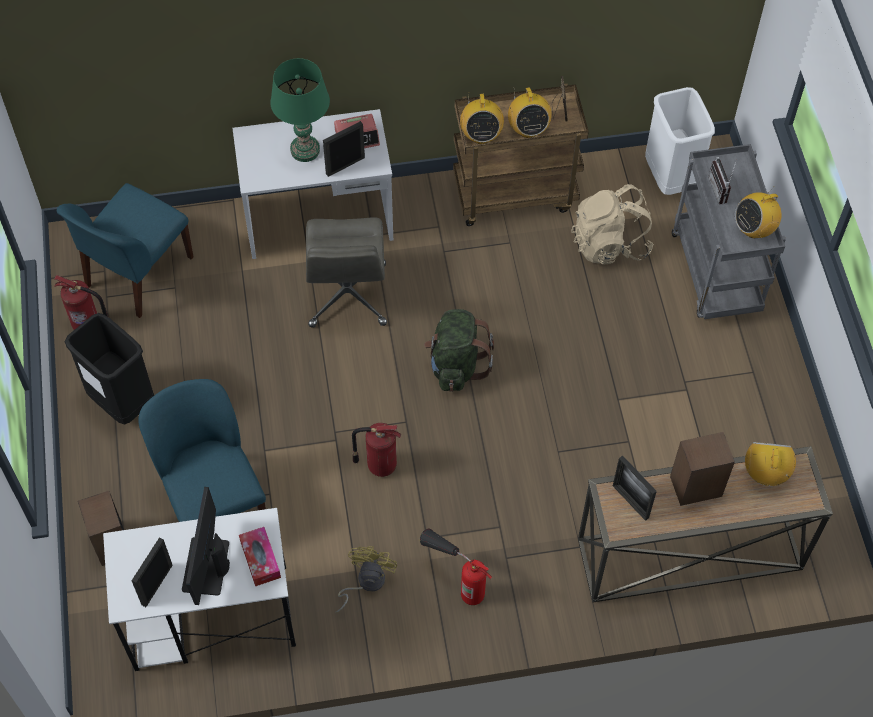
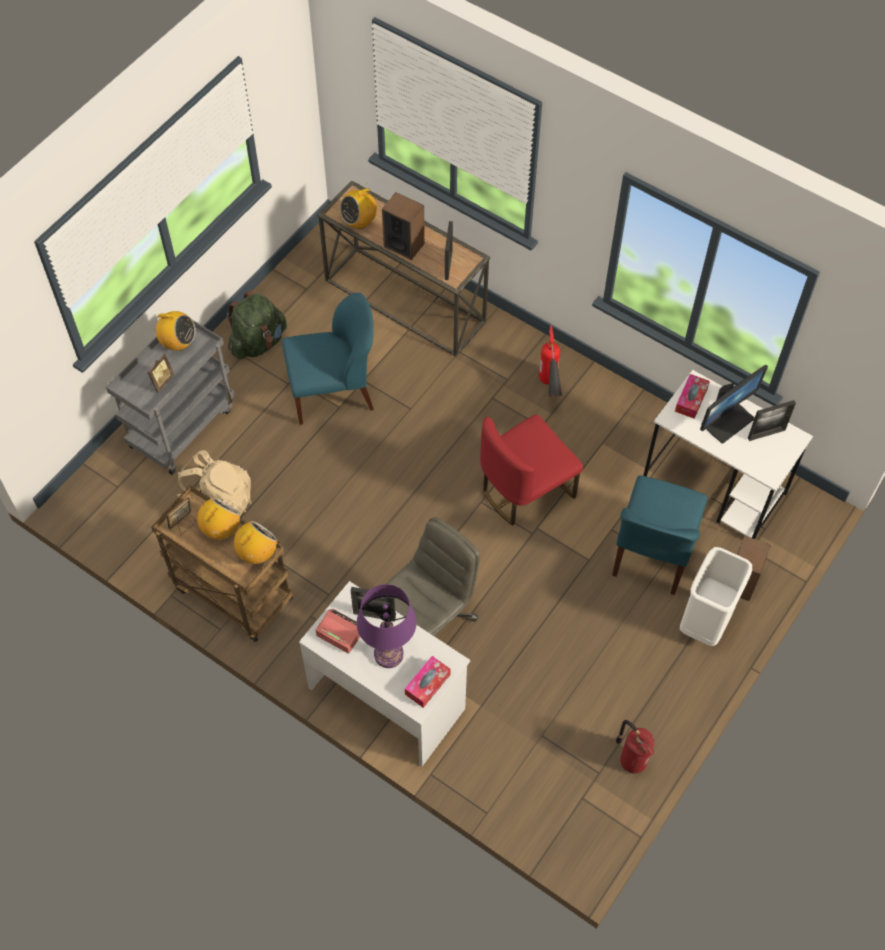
camera: 135 degrees left, 0 degrees up
(122, 402) = (656, 675): black trash can -> none
(137, 273) = (559, 773): blue chair -> blue chair (333, 392)
(255, 154) = (427, 684): none -> tissue box
(305, 150) = (388, 654): green table lamp -> purple table lamp
(365, 582) = (602, 432): yellow fan -> none
(379, 464) = (525, 490): fire extinguisher -> red chair
(456, 365) = (410, 510): green backpack -> green backpack (258, 342)
(670, 179) = (121, 511): white trash can -> white trash can (704, 622)
(721, 190) = (161, 381): radio -> picture frame

